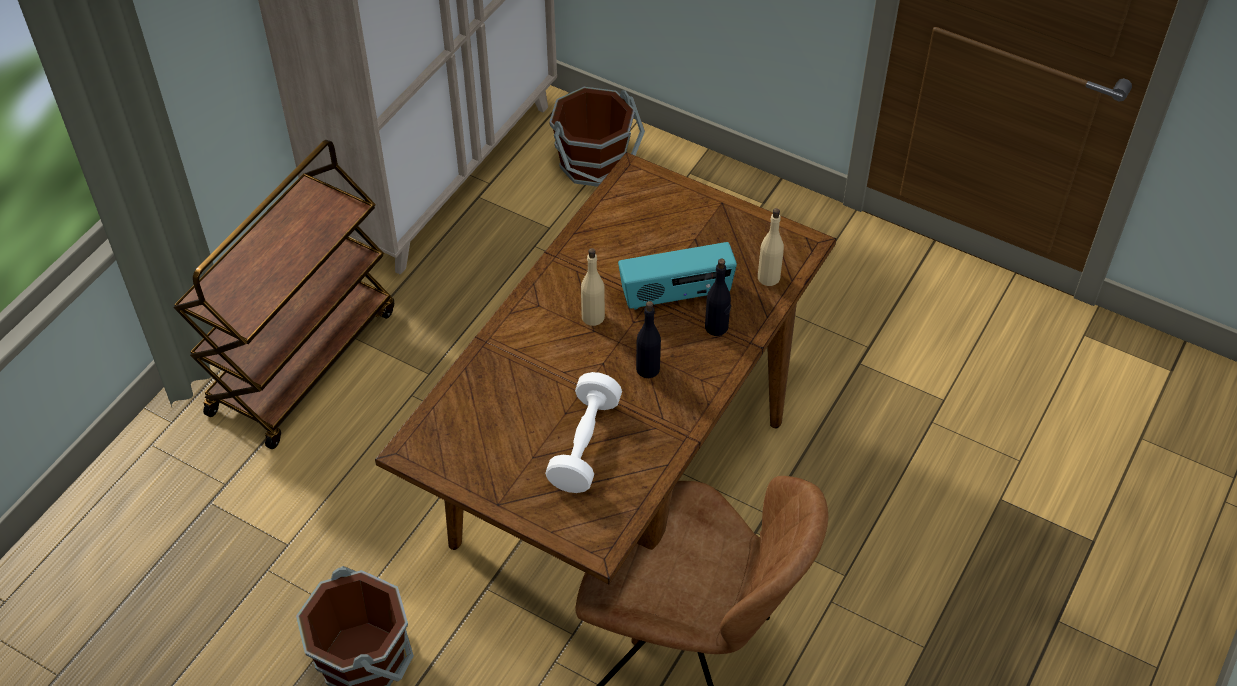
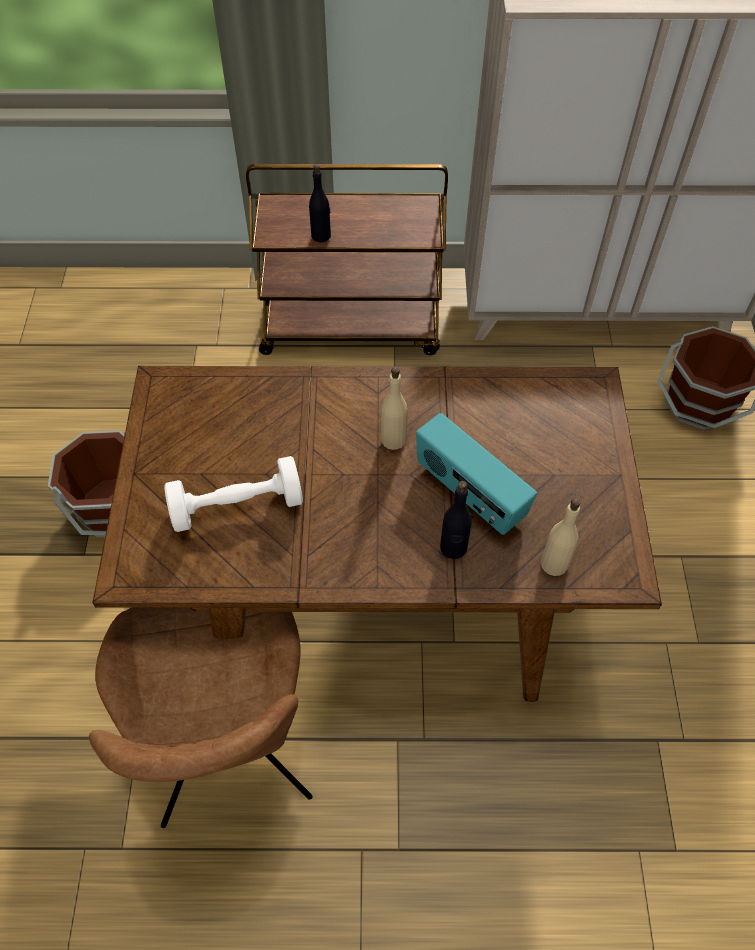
camera: 60 degrees right, 5 degrees up
(648, 369) = (360, 513): black bottle -> black bottle (321, 235)

